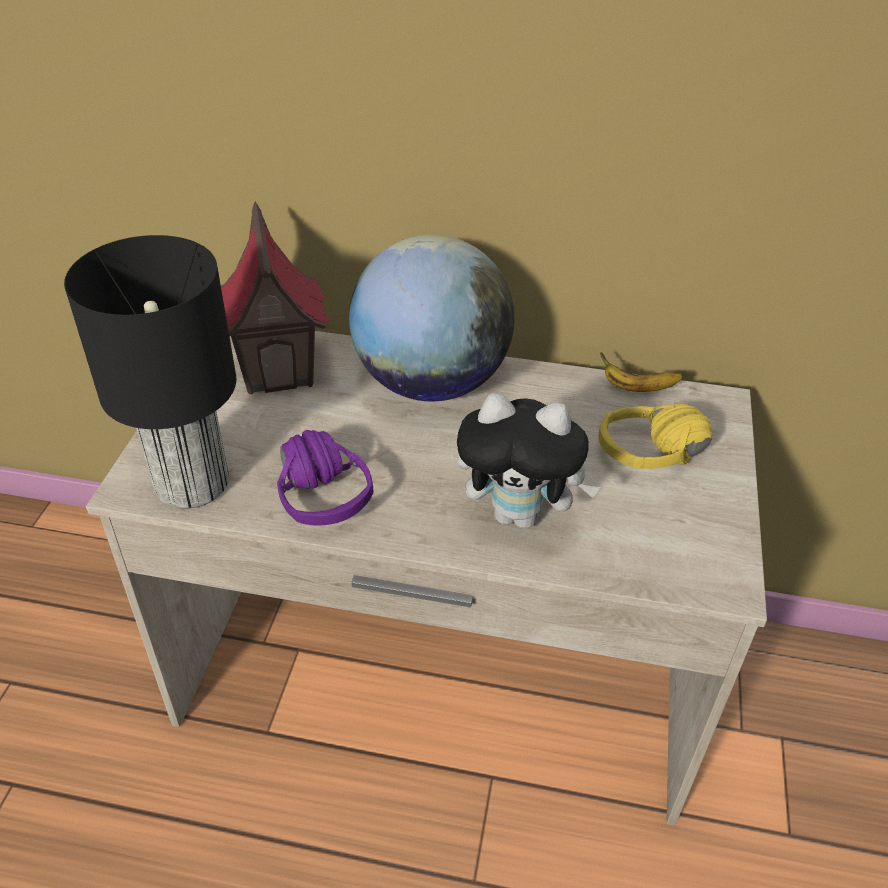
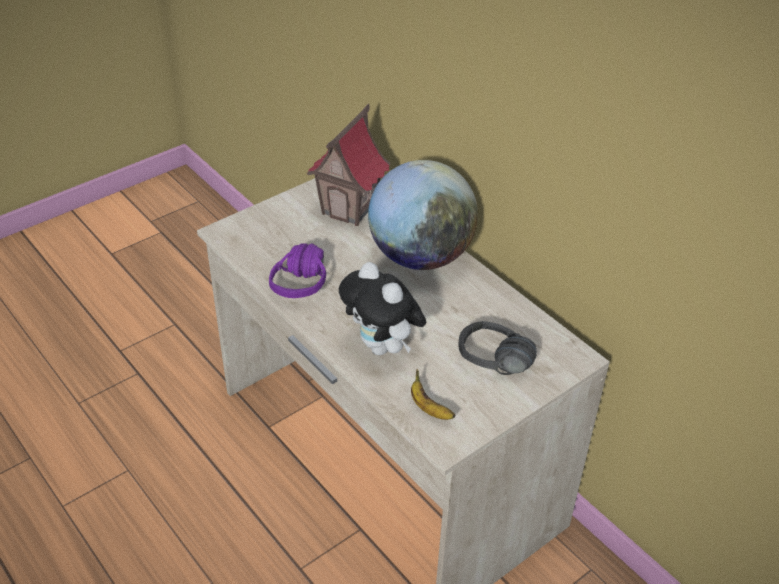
camera: 40 degrees right, 0 degrees up
(194, 483) = (250, 244): black table lamp -> none
(637, 388) = (536, 322): banana -> banana (429, 408)
(658, 464) = (491, 367): yellow headphones -> black headphones

